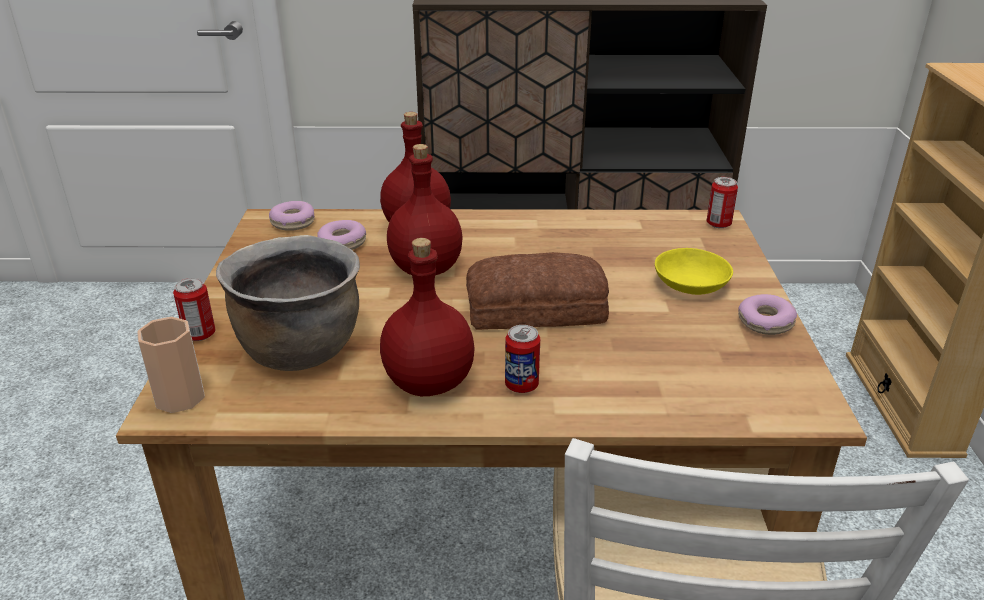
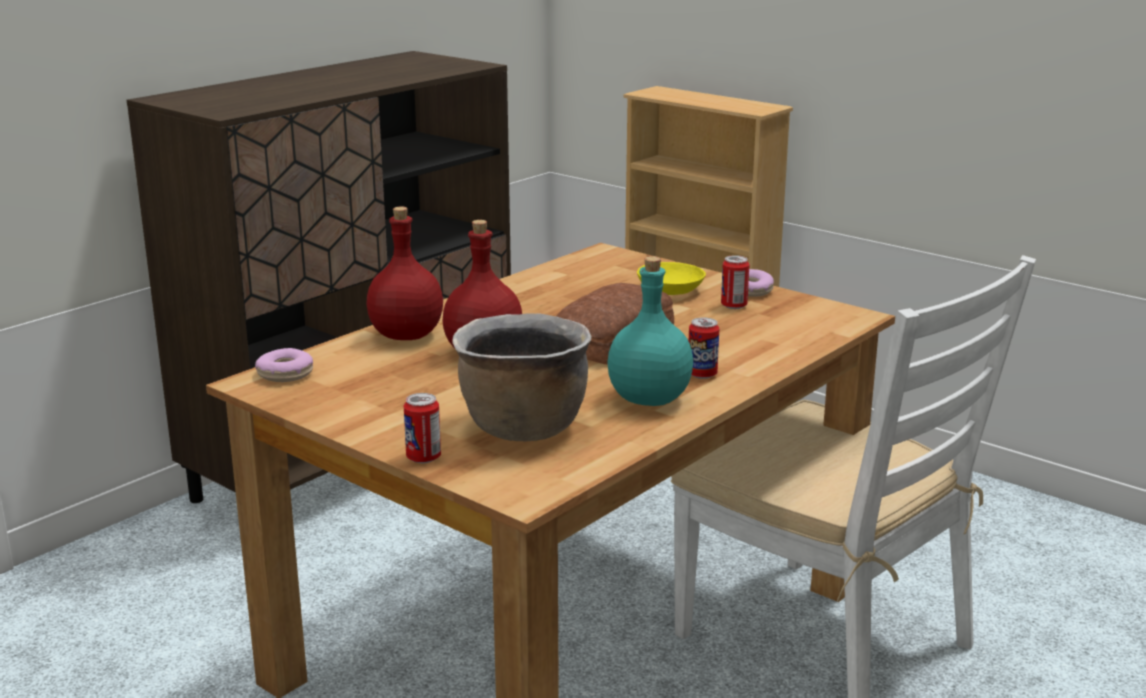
camera: 50 degrees left, 10 degrees down
(180, 398) = (514, 487): cup -> none
(342, 243) = (372, 367): donut -> none
(427, 383) = (648, 400): red bottle -> turquoise bottle
(718, 224) = (609, 254): can -> can (734, 306)

